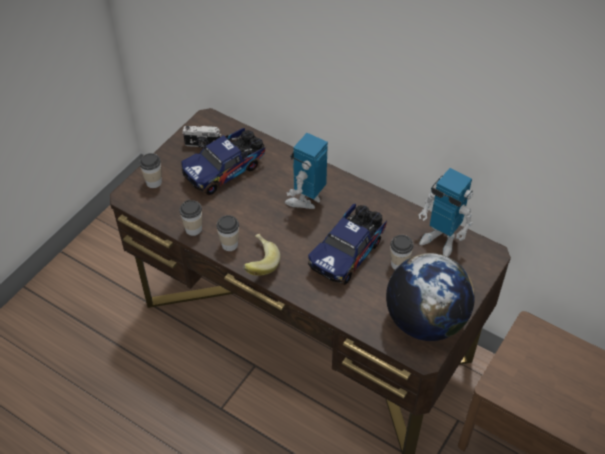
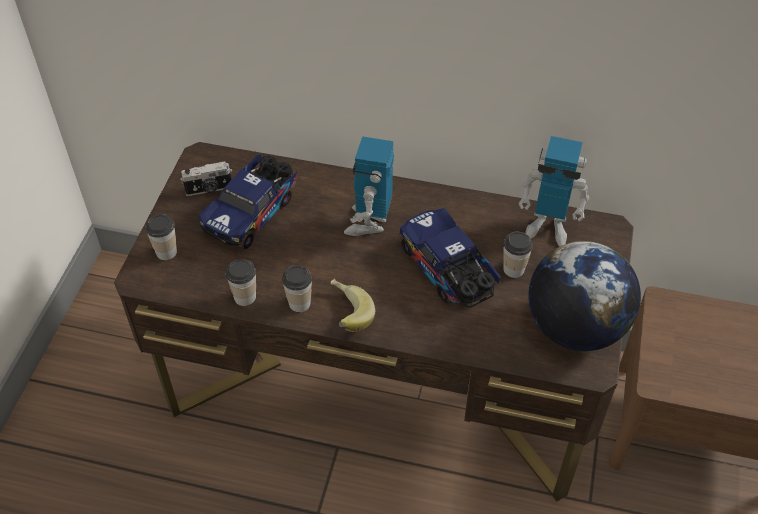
camera: 20 degrees left, 0 degrees up
(348, 252) = (448, 271): toy truck -> toy truck turned 135 degrees clockwise

